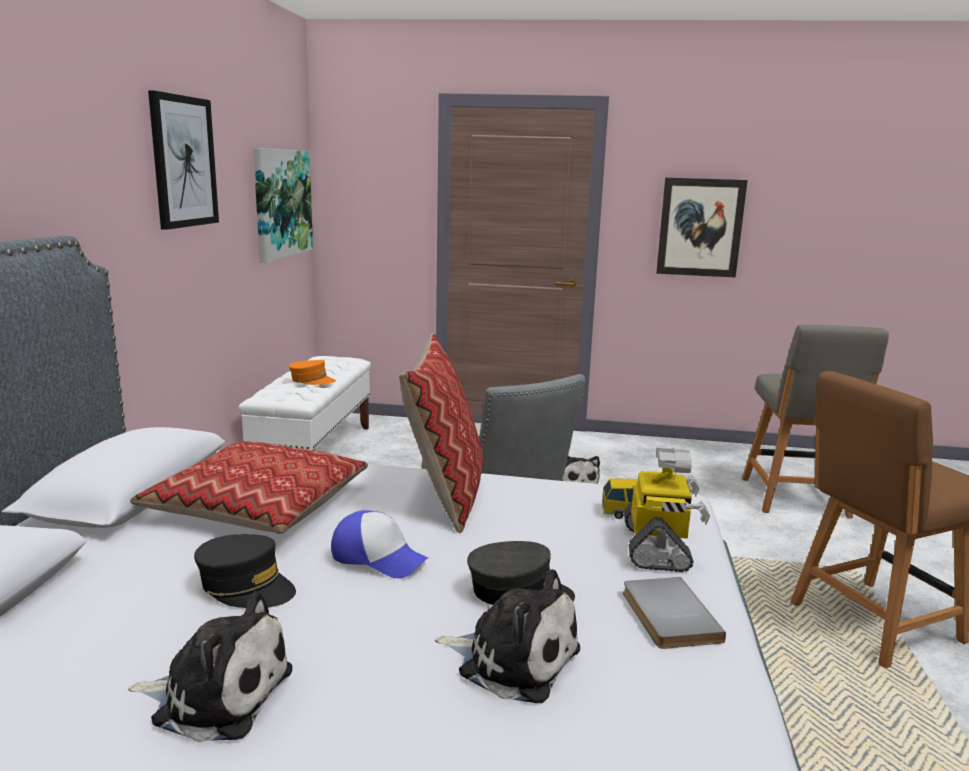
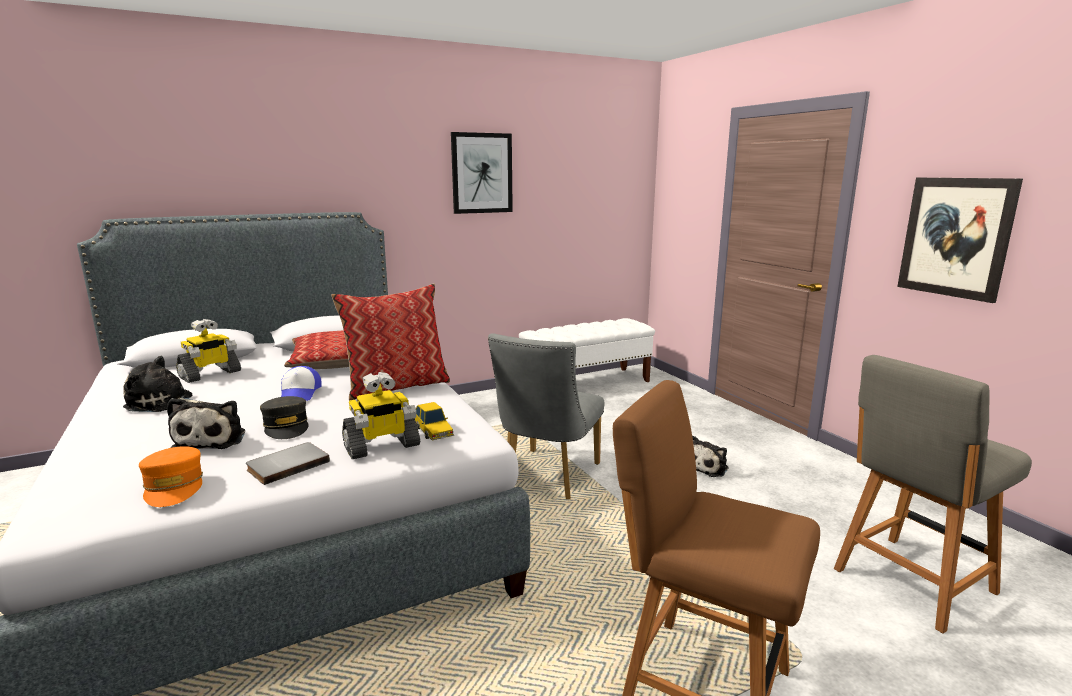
camera: 55 degrees right, 0 degrees up
(112, 620) = (210, 374): none -> toy robot
(217, 694) = (162, 403): plush toy -> plush toy turned 120 degrees clockwise
(246, 586) = (251, 382): black cap -> none
(282, 203) = (603, 202): picture -> none
(312, 380) = (580, 329): orange cap -> orange cap (174, 487)

